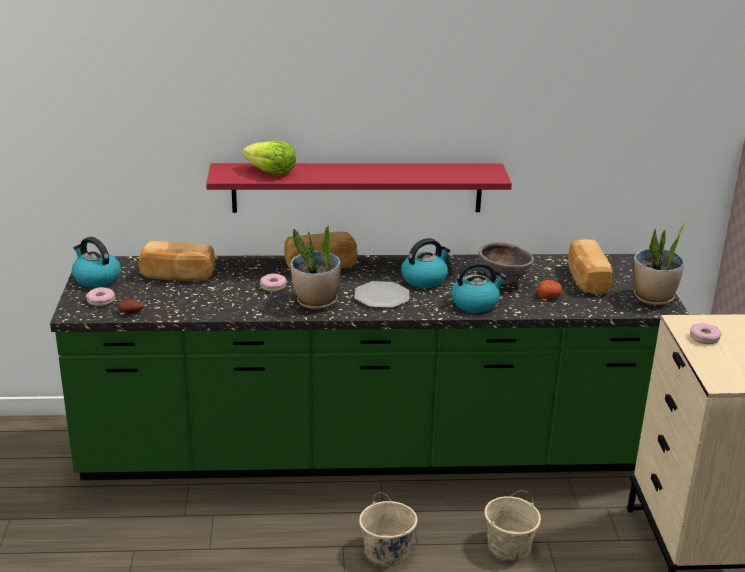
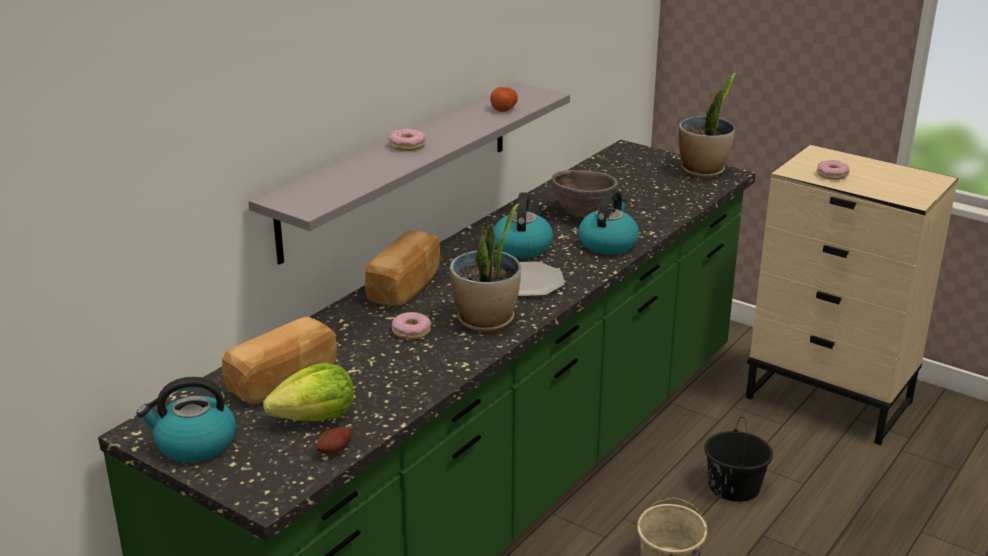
camera: 50 degrees left, 0 degrees up
(101, 301) = (265, 462): donut -> donut (407, 145)
(271, 172) = (343, 178): lettuce -> lettuce (315, 417)
(357, 187) = (399, 167): red shelf -> grey shelf
(509, 545) = (734, 486): beige bucket -> black bucket
(548, 296) = (641, 208): potato -> potato (503, 108)
(586, 279) = (632, 181): bread -> none

